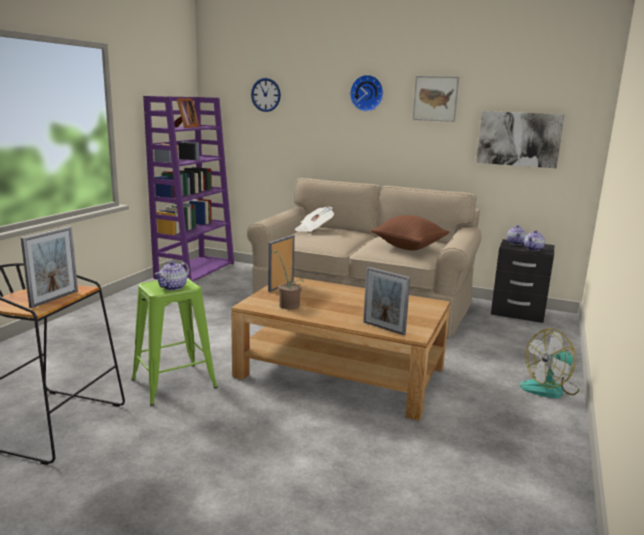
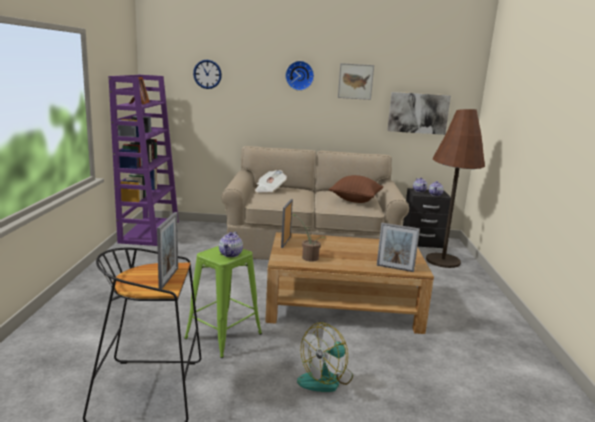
camera: 20 degrees left, 0 degrees up
(527, 338) = (443, 261): none -> brown floor lamp
(550, 388) = (484, 296): fan -> fan (326, 379)

